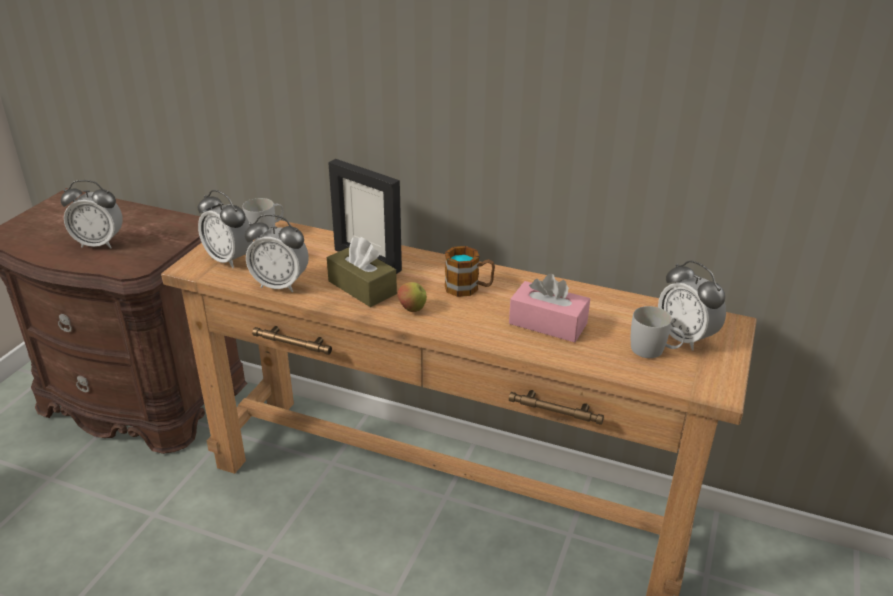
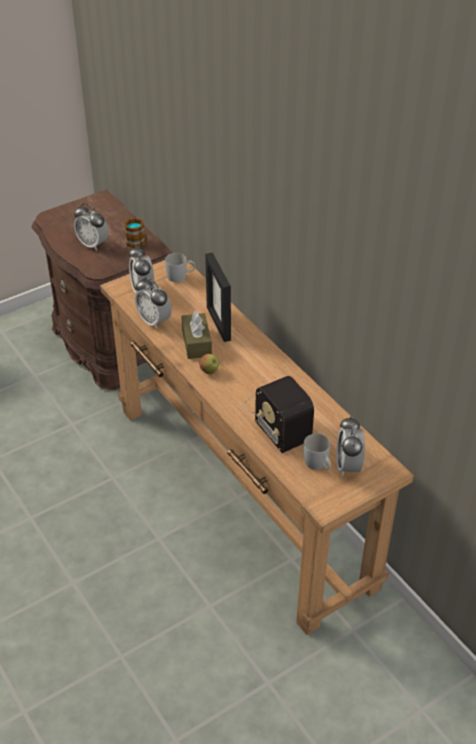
camera: 35 degrees right, 10 degrees up
(469, 288) = (256, 371): mug -> mug (138, 244)
(548, 323) = (276, 417): pink tissue box -> radio

